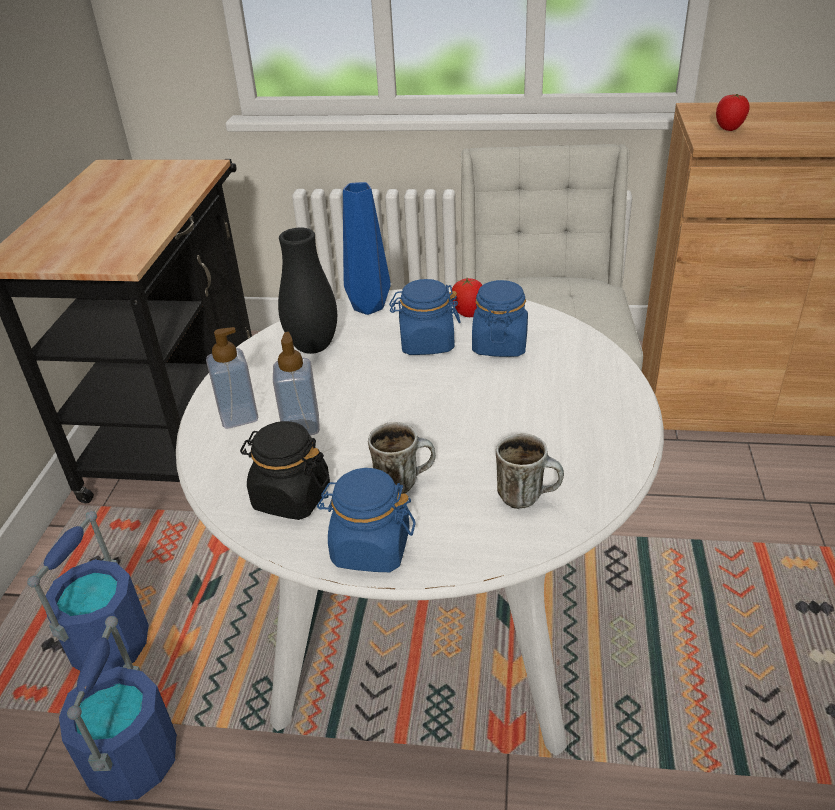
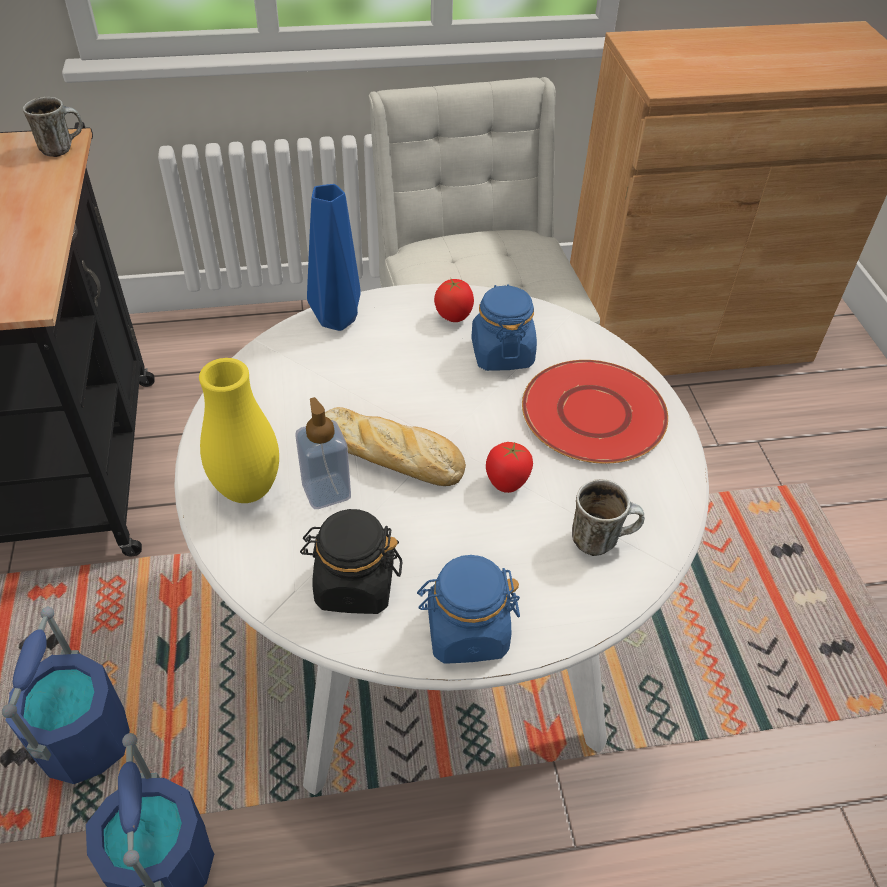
camera: 20 degrees left, 10 degrees up
(238, 416) = (247, 490): soap dispenser -> yellow vase
(313, 347) = (295, 383): black vase -> none
(366, 408) = (390, 456): none -> bread
(404, 482) = (468, 543): mug -> mug (62, 148)
(426, 343) = (422, 361): blue jar -> none
(565, 399) = (594, 414): none -> red plate
(729, 129) = (675, 69): tomato -> tomato (506, 484)

